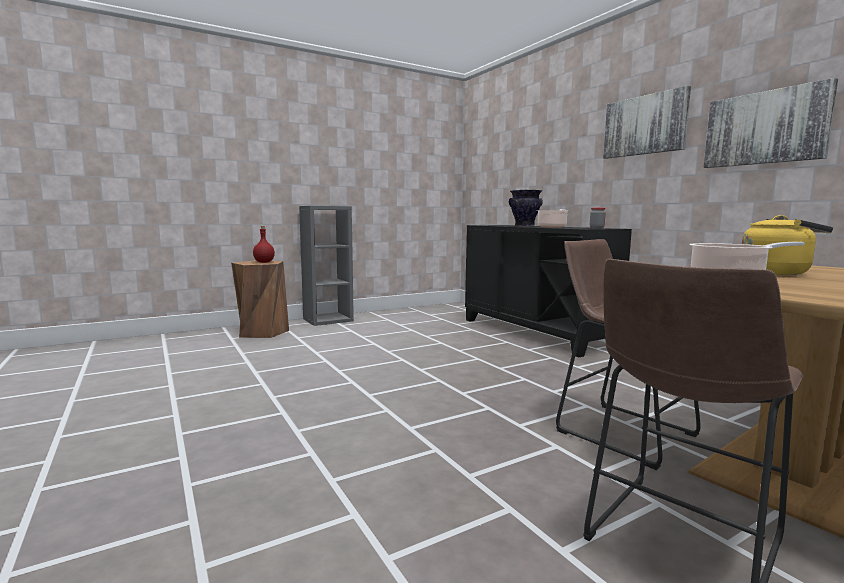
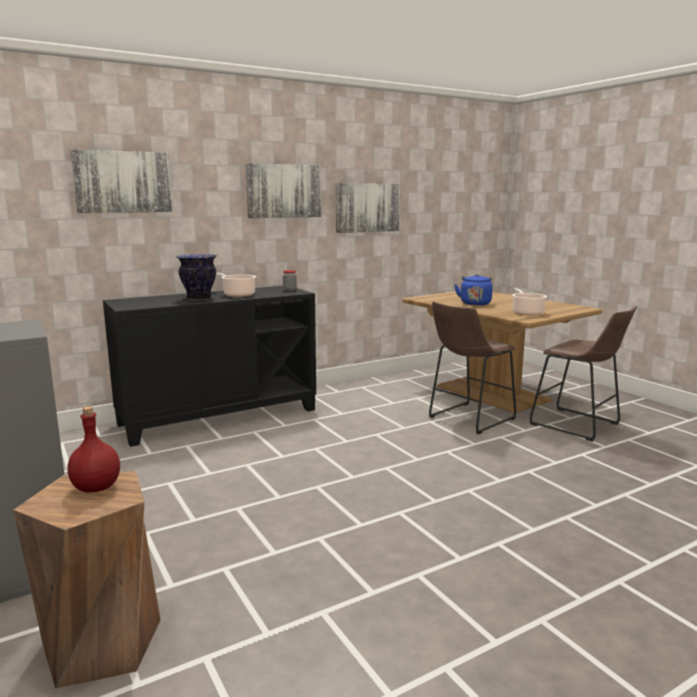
camera: 90 degrees left, 5 degrees up
(528, 140) = (123, 182): none -> picture
(777, 273) = (475, 303): yellow kettle -> blue kettle

